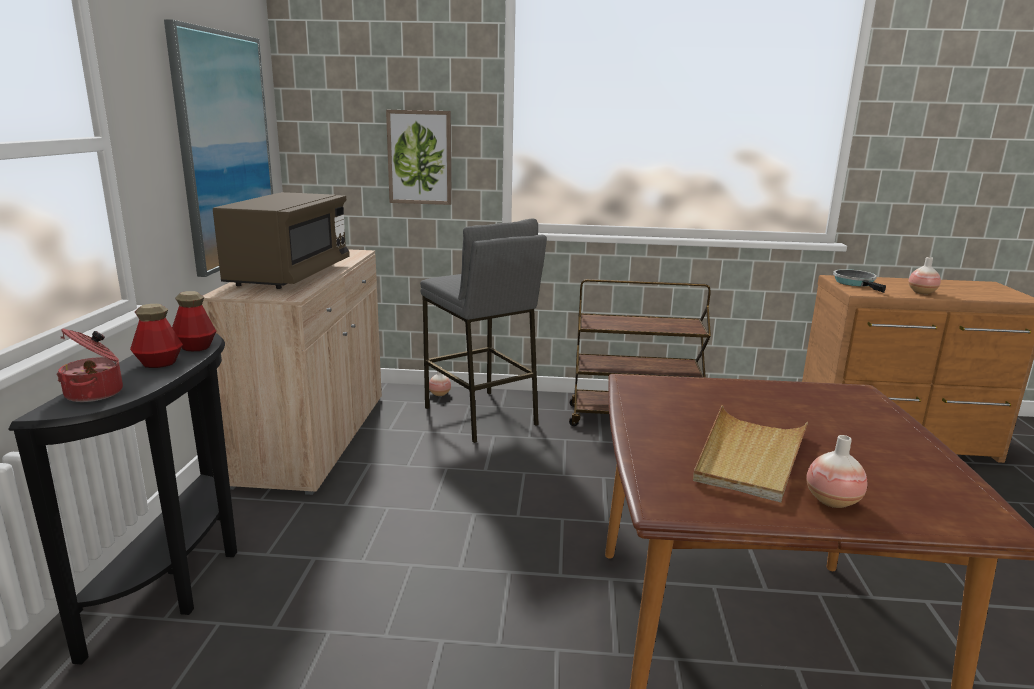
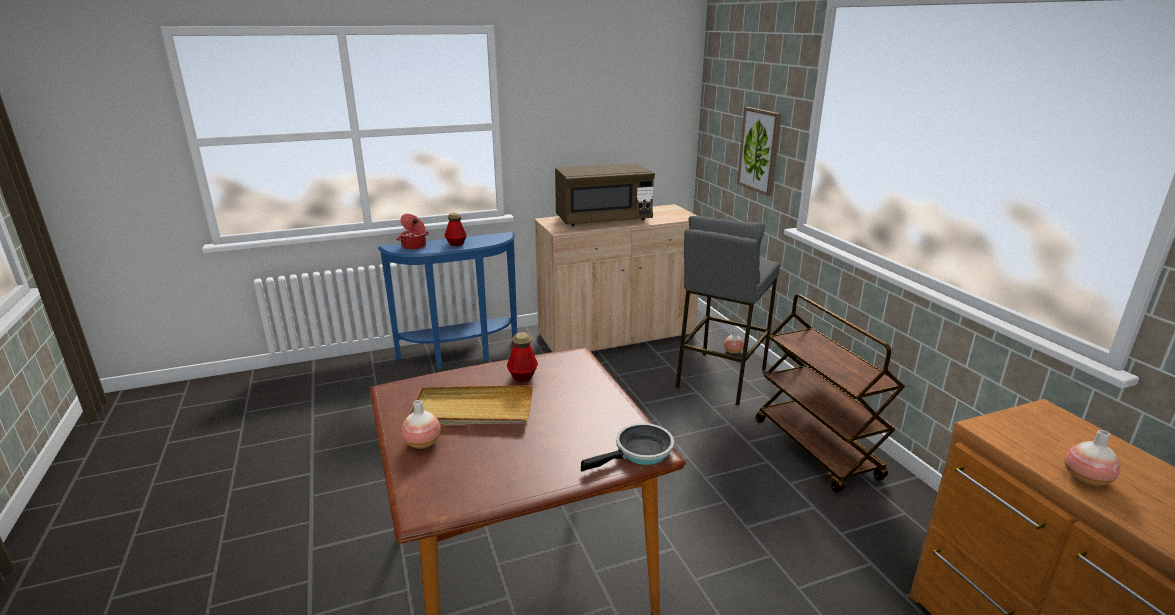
camera: 65 degrees right, 5 degrees up
(182, 577) = (461, 356): black console table -> blue console table
(195, 347) = (483, 242): bottle -> bottle (522, 376)
(226, 150) = (618, 129): picture -> none
(856, 283) = (1039, 425): frying pan -> frying pan (640, 452)

